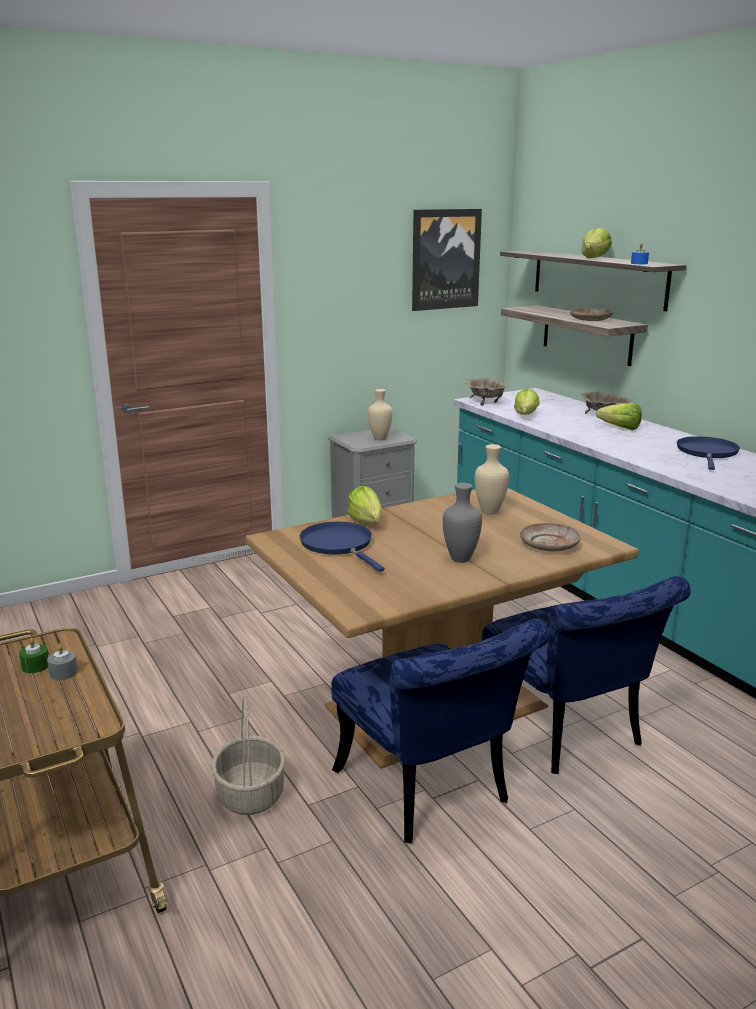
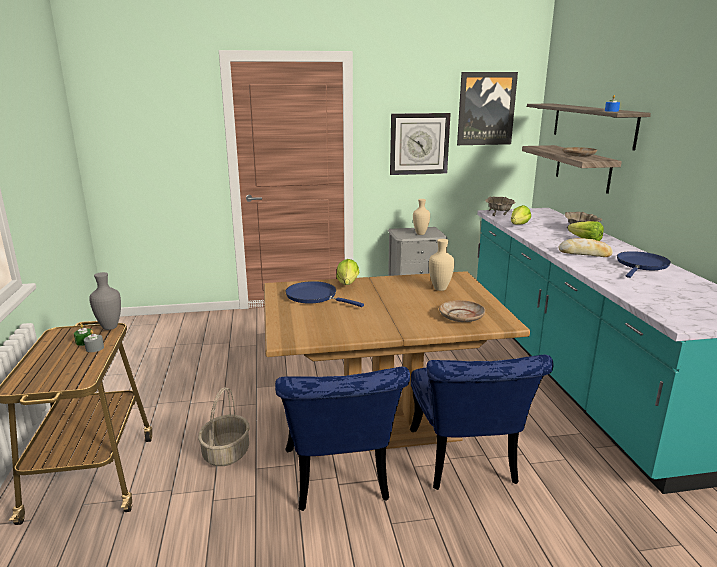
camera: 20 degrees right, 0 degrees up
(339, 545) = (314, 296): blue frying pan -> blue frying pan turned 45 degrees counterclockwise
(364, 311) = (419, 144): none -> wall clock
(460, 560) = (385, 317): grey vase -> grey vase (109, 327)
(594, 258) = (586, 108): lettuce -> none
(635, 445) = (584, 253): none -> bread

